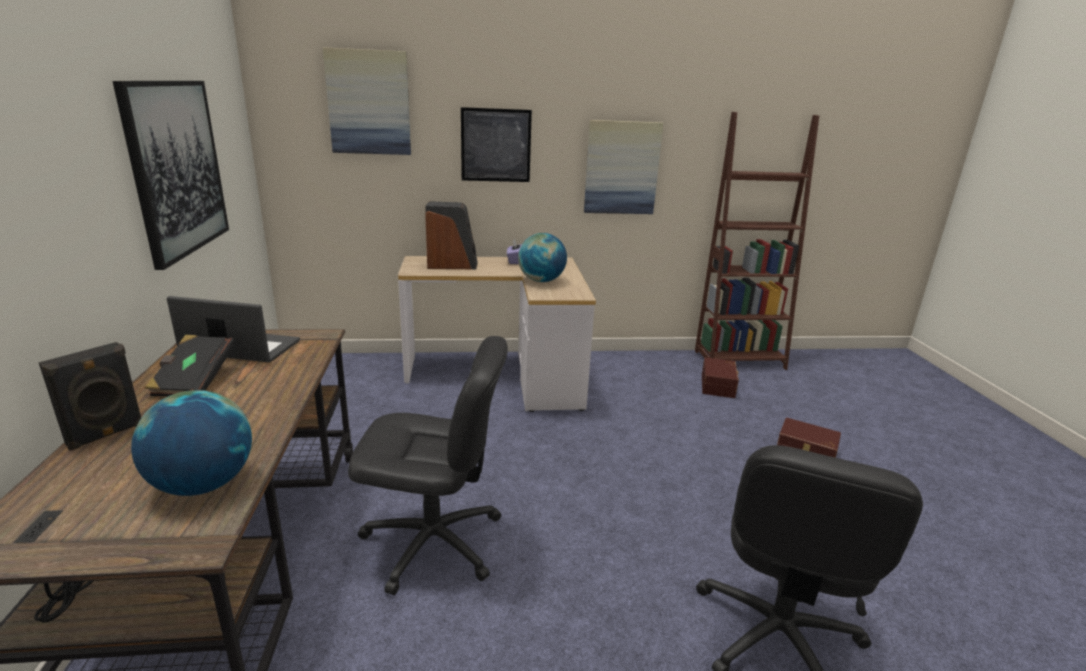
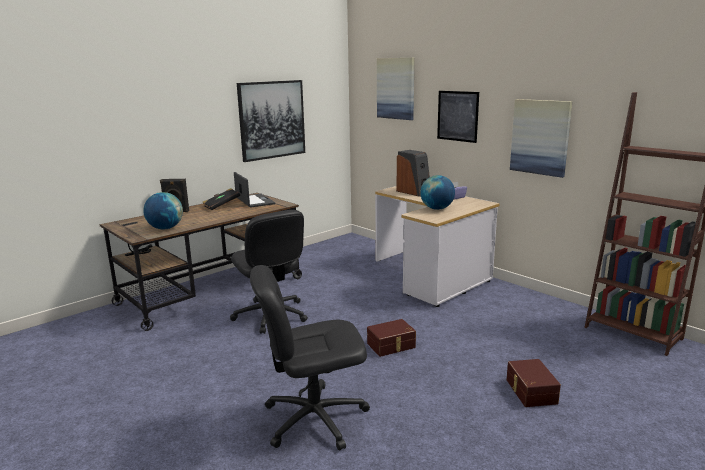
camera: 55 degrees right, 5 degrees down
(719, 386) = (566, 336): brown storage box -> brown storage box (391, 346)

